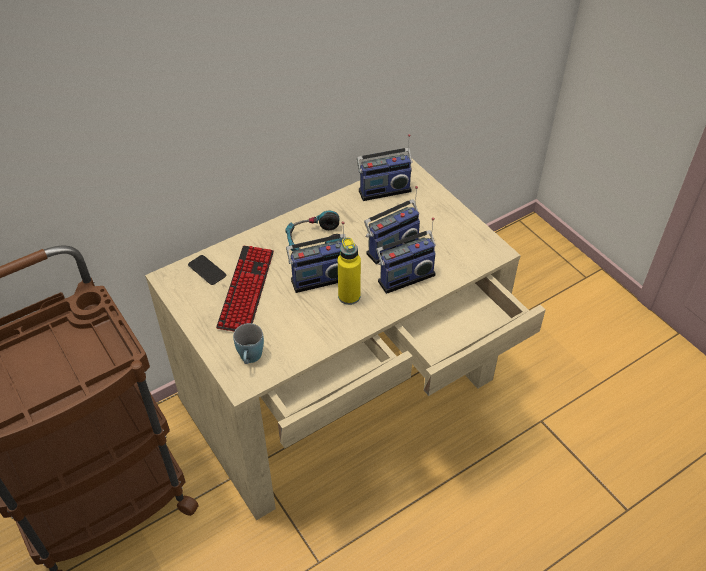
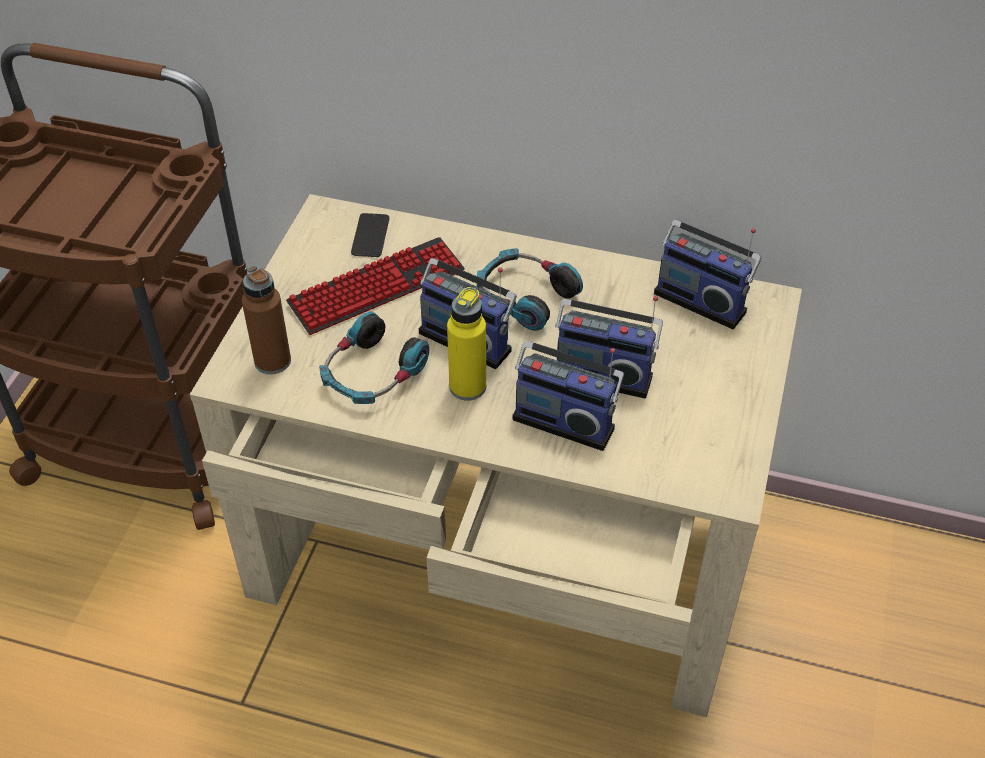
camera: 50 degrees right, 0 degrees up
(250, 359) = (272, 361): blue mug -> brown bottle
(302, 325) = (372, 373): none -> headphones

